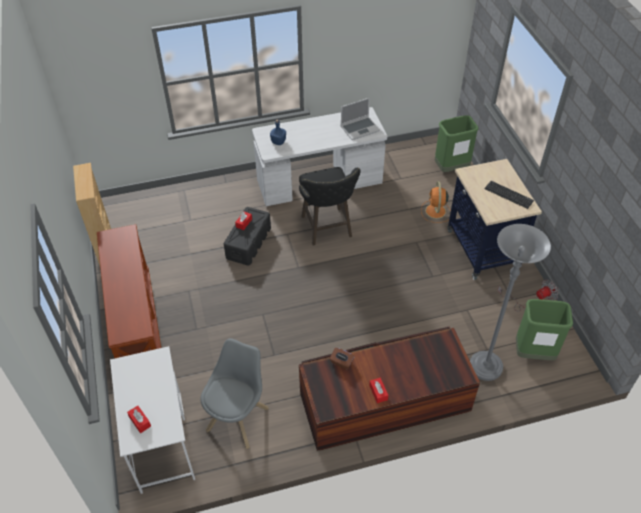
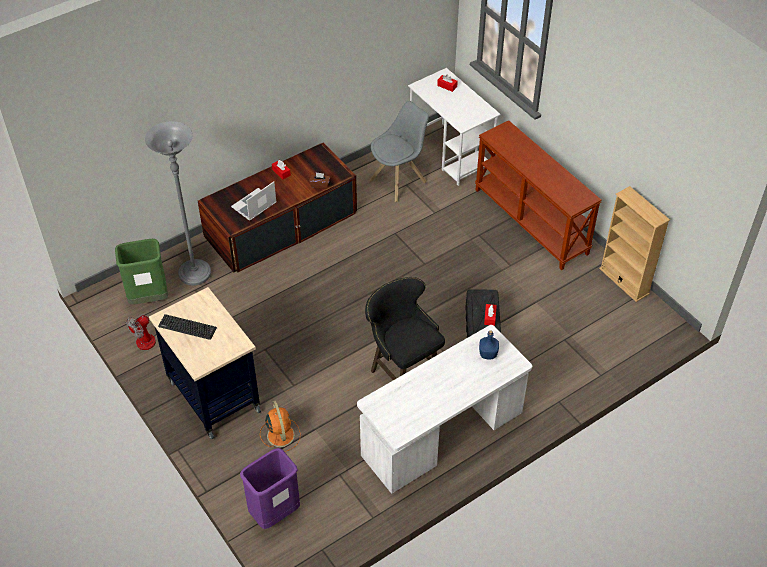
camera: 160 degrees right, 0 degrees up
(238, 419) = (398, 181): grey chair -> grey chair turned 135 degrees counterclockwise
(360, 128) = (396, 405): laptop -> laptop (254, 206)
(451, 168) = (274, 513): green trash can -> purple trash can

